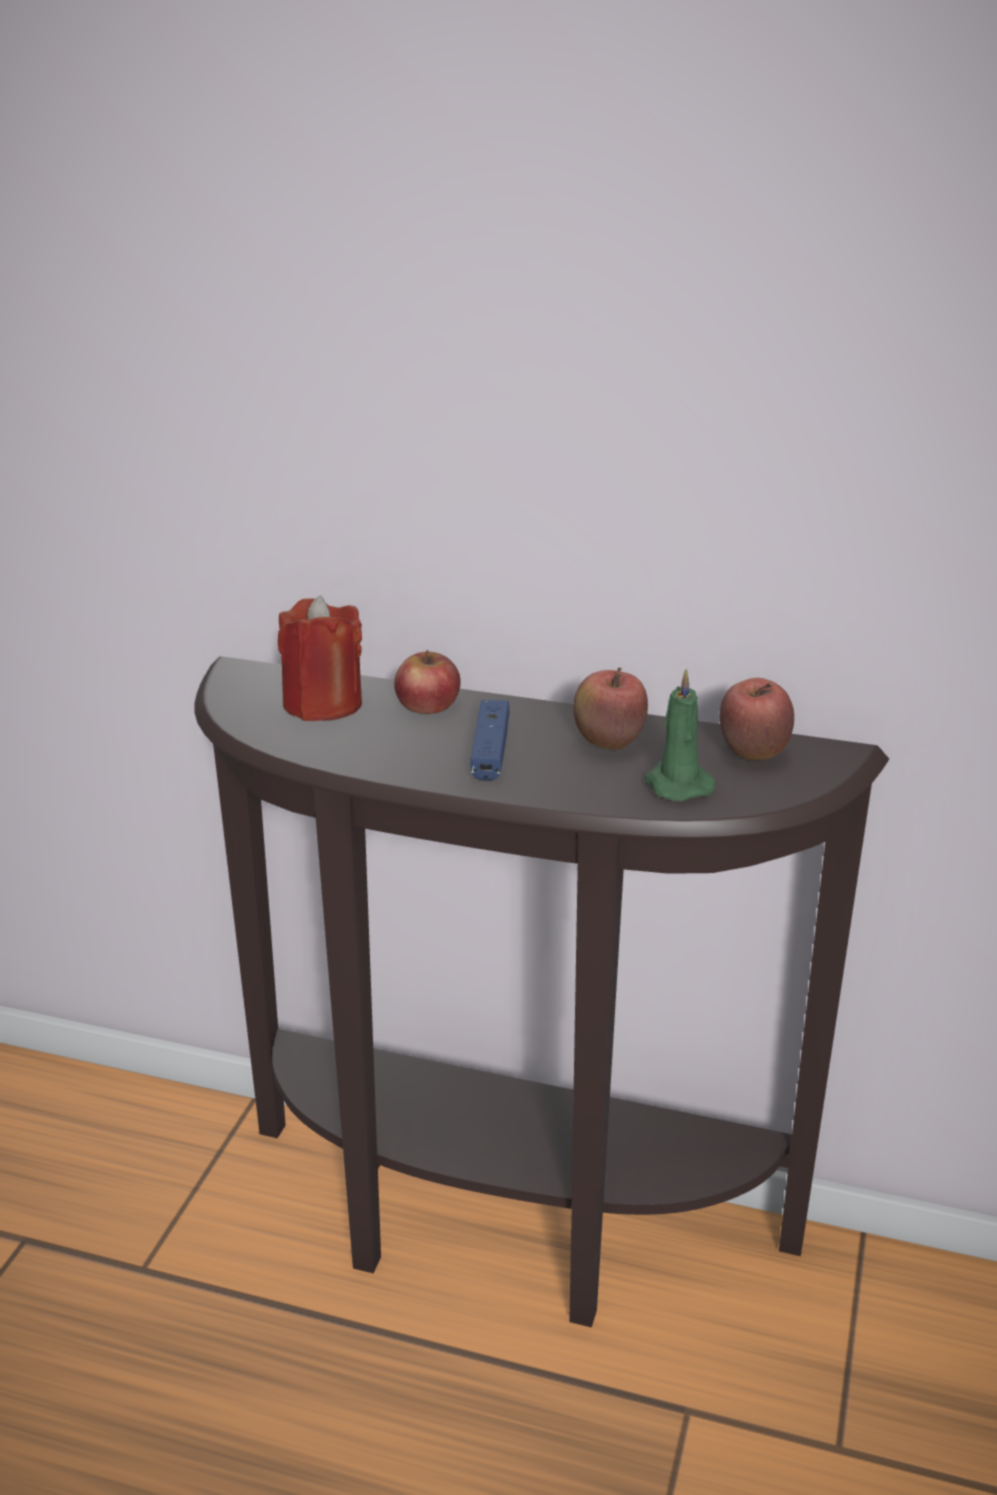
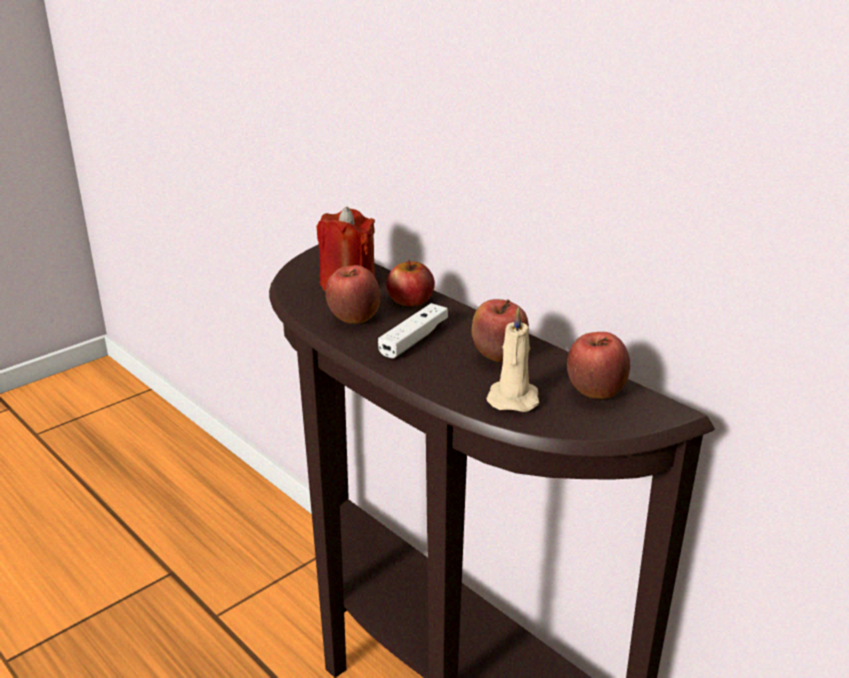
camera: 30 degrees right, 0 degrees up
(388, 747) = (354, 320): none -> apple
(490, 751) = (414, 339): blue game controller -> white game controller
(676, 784) = (513, 397): green candle -> beige candle

